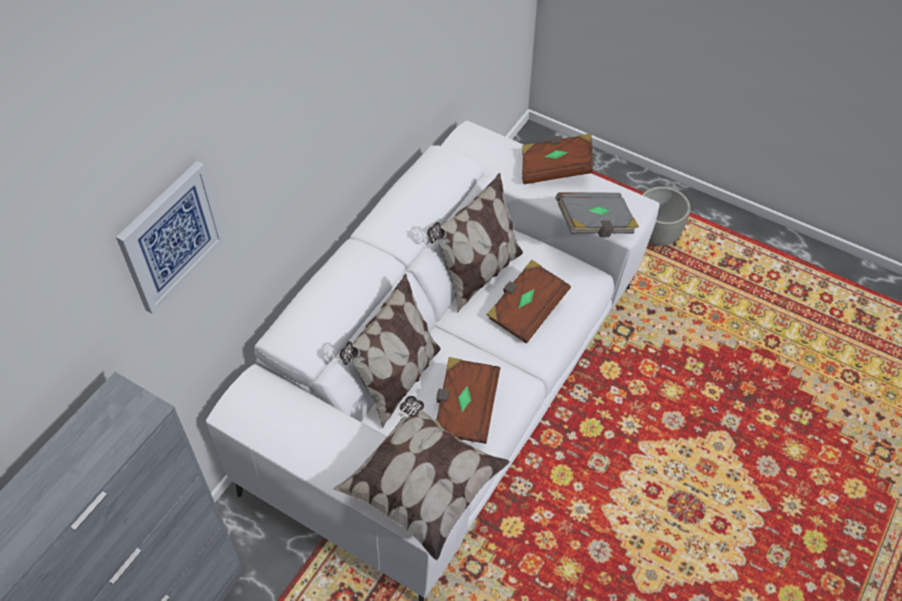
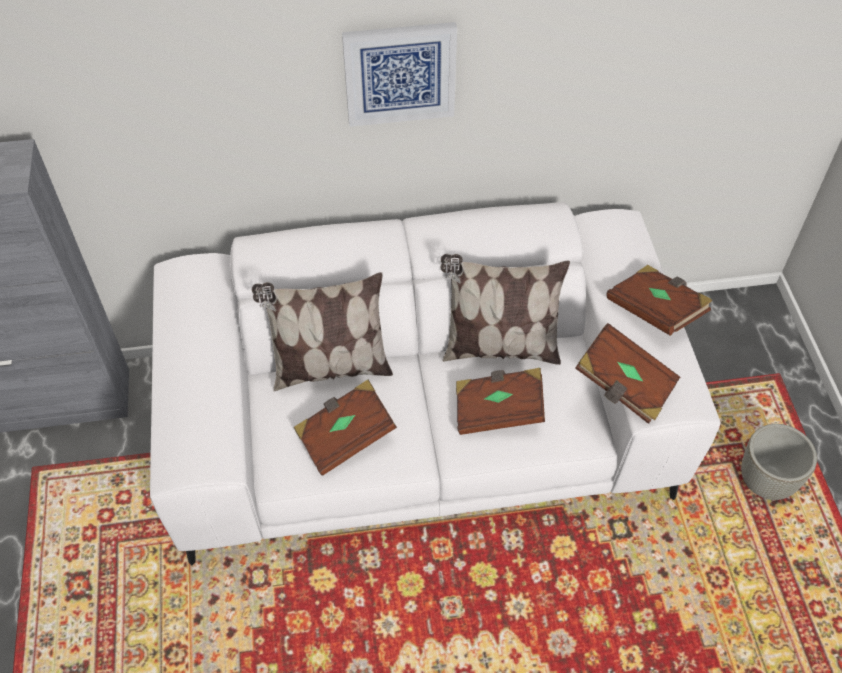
camera: 50 degrees right, 0 degrees up
(170, 236) = (143, 62): picture -> picture (400, 73)
(423, 486) = (205, 447): pillow -> none
(595, 224) = (624, 385): grey book -> brown book

